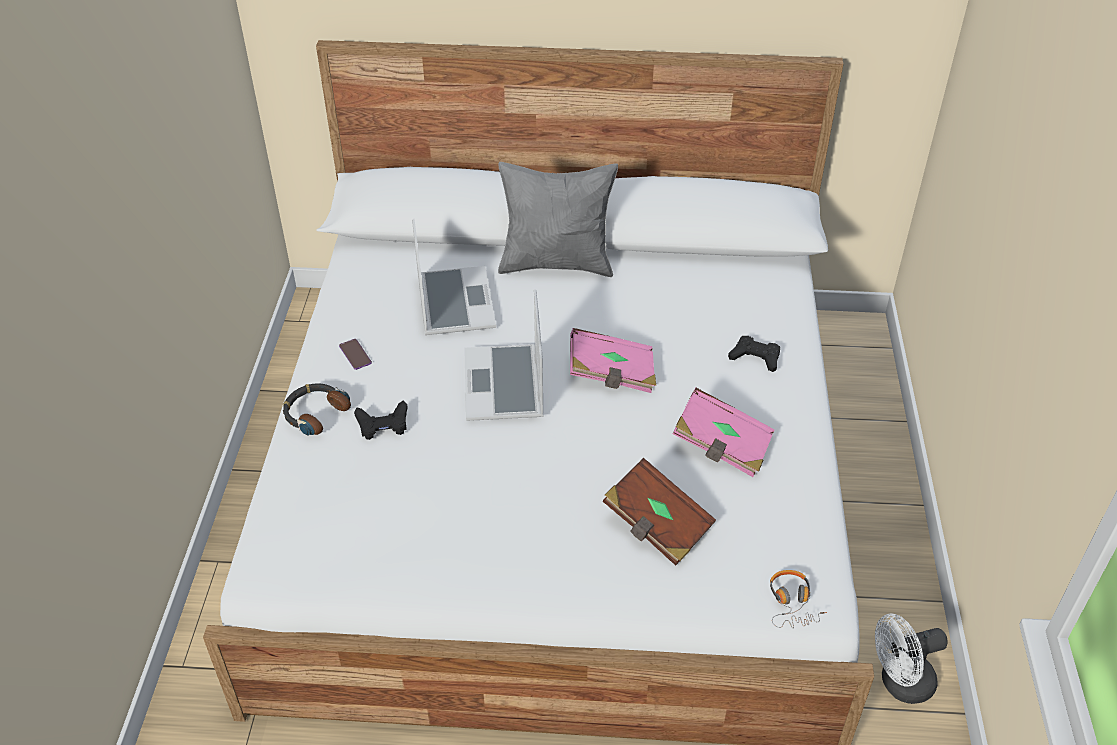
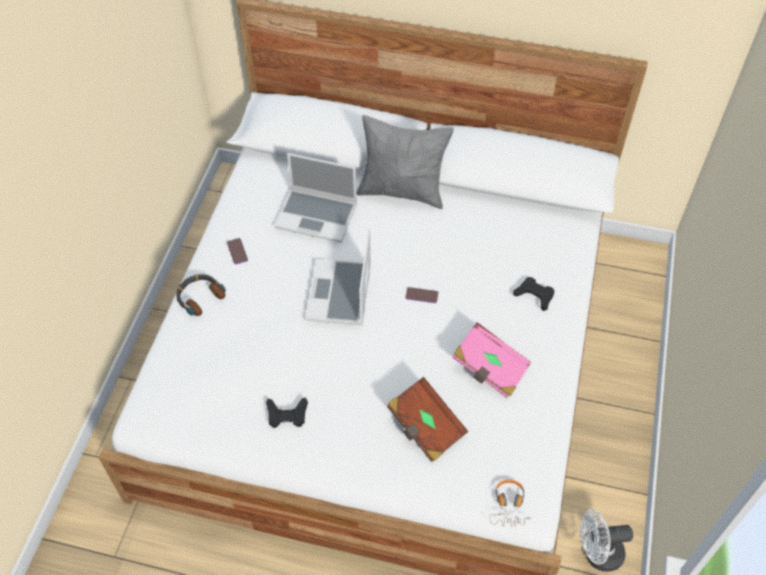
camera: 10 degrees right, 10 degrees up
(383, 424) = (245, 314): black game controller -> black game controller (287, 415)
(453, 302) = (318, 216): laptop -> laptop turned 105 degrees clockwise
(611, 375) = (421, 295): pink book -> phone

